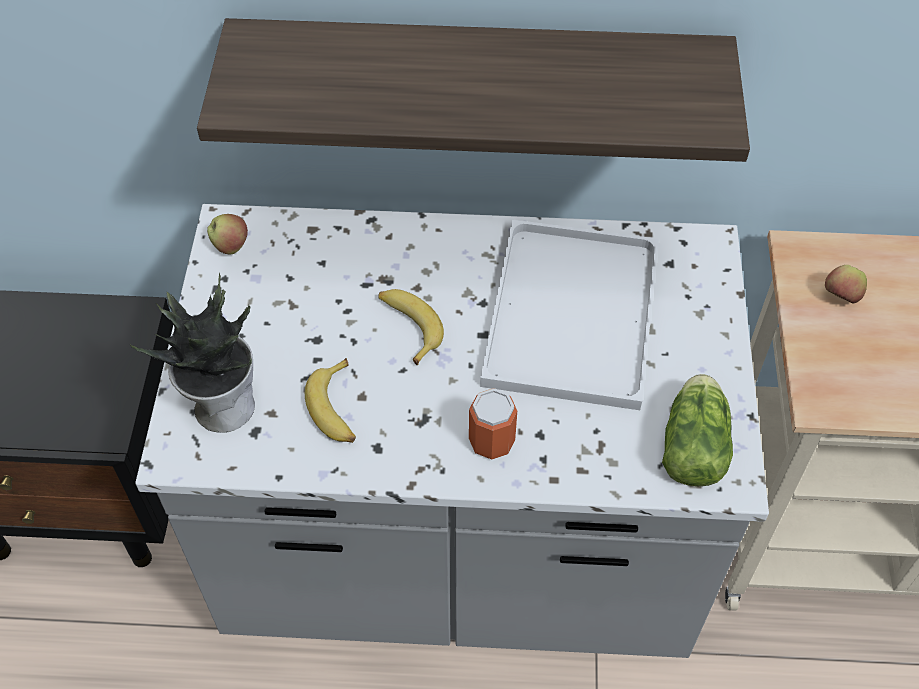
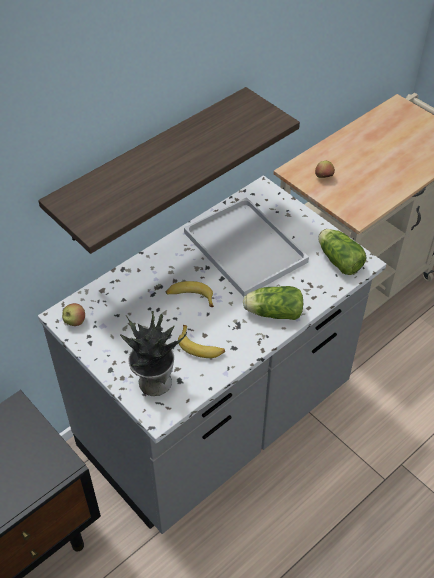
camera: 45 degrees left, 5 degrees down
(491, 442) = (272, 312): can -> lettuce

